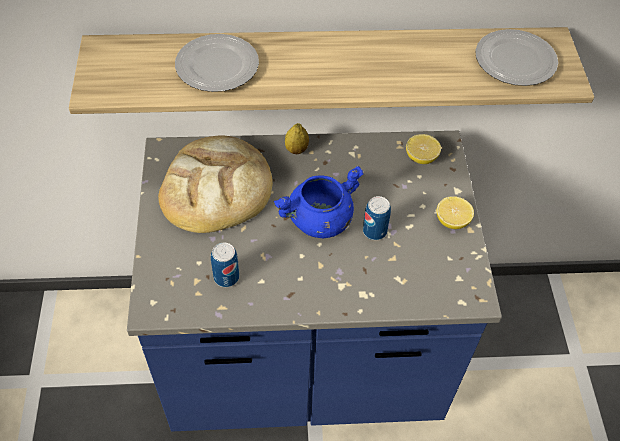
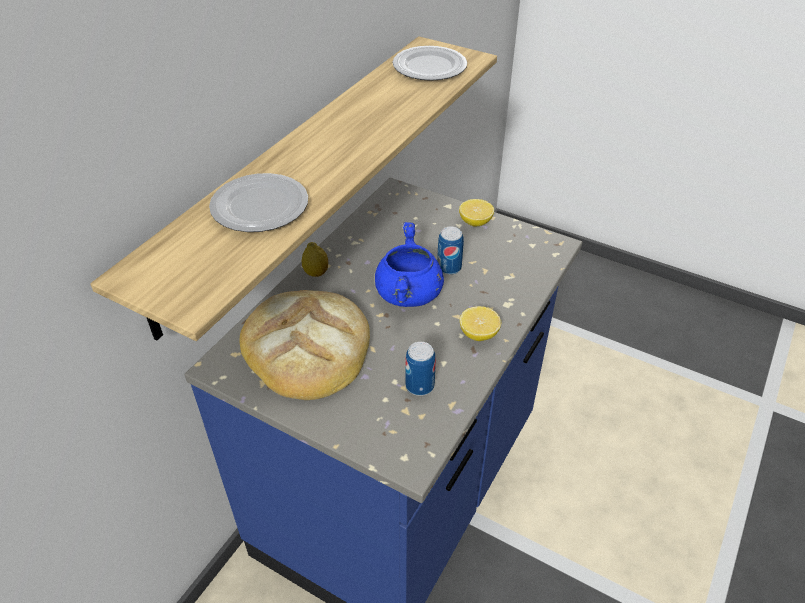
camera: 55 degrees left, 10 degrees down
(421, 158) = (398, 208): lemon -> lemon (478, 334)

